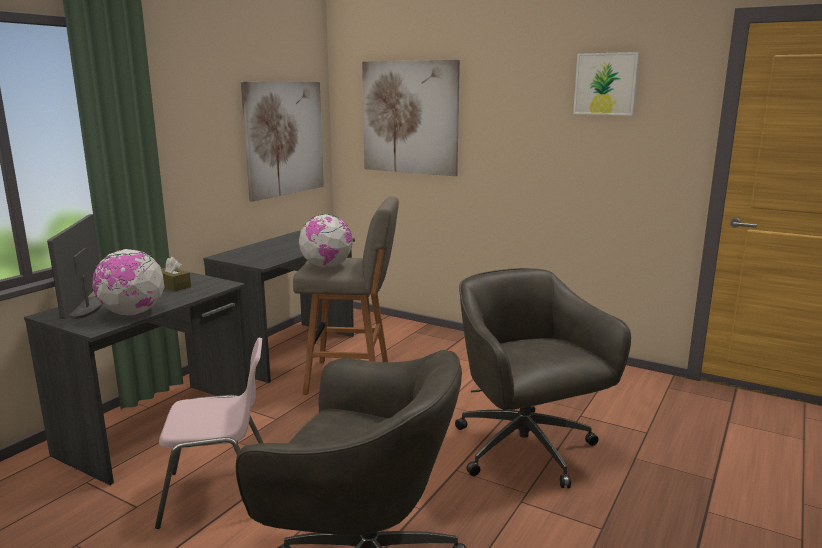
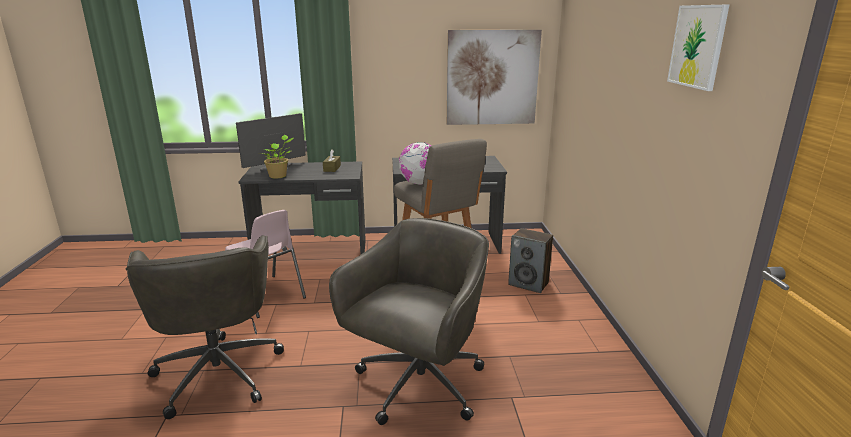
camera: 55 degrees right, 5 degrees up
(132, 313) = (279, 176): globe -> potted plant
(410, 117) = (585, 69): picture -> none
(425, 346) = (529, 284): none -> speaker

